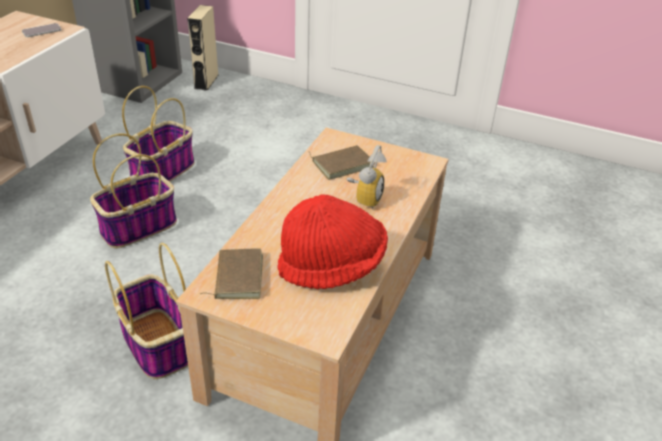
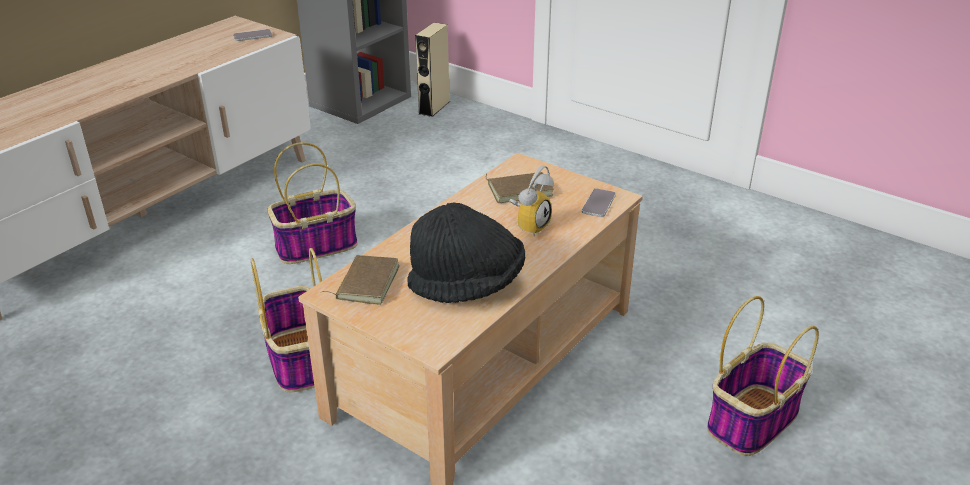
camera: 15 degrees right, 5 degrees down
(163, 171) = (359, 194): basket -> basket (753, 419)
(331, 266) = (467, 284): red hat -> black hat
(415, 170) = (598, 203): none -> phone

